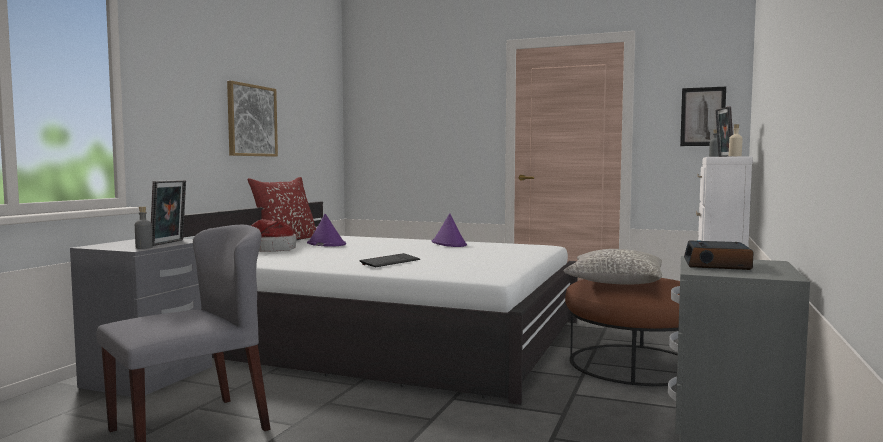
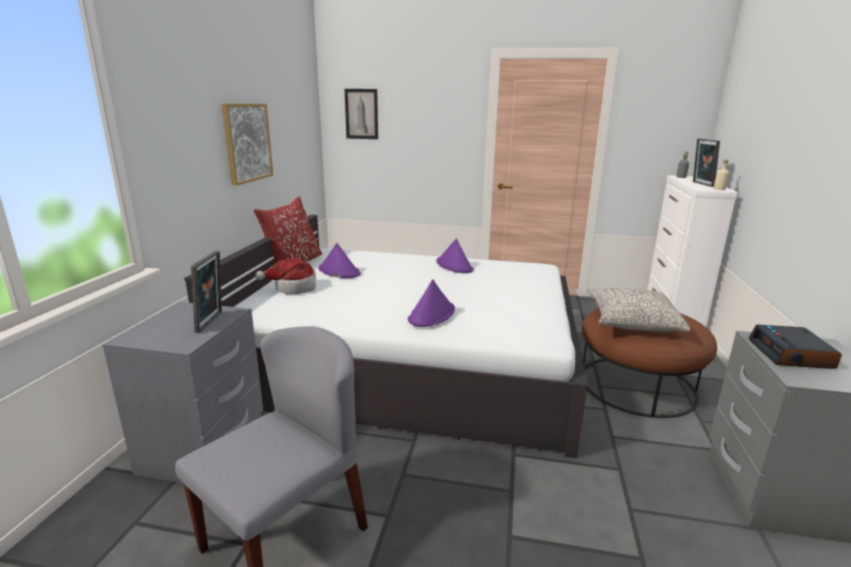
camera: 10 degrees left, 15 degrees up
(144, 248) = (192, 340): grey bottle -> none
(390, 262) = (431, 315): keyboard -> purple hat
(702, 116) = (671, 136): picture -> picture (361, 114)

